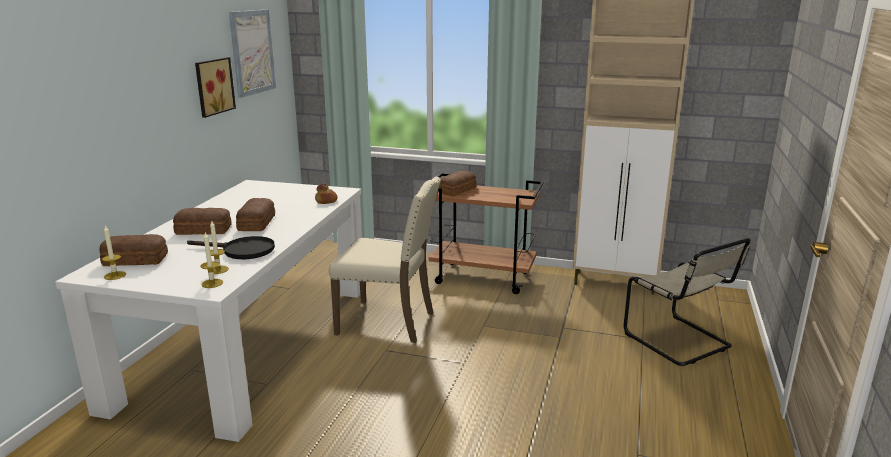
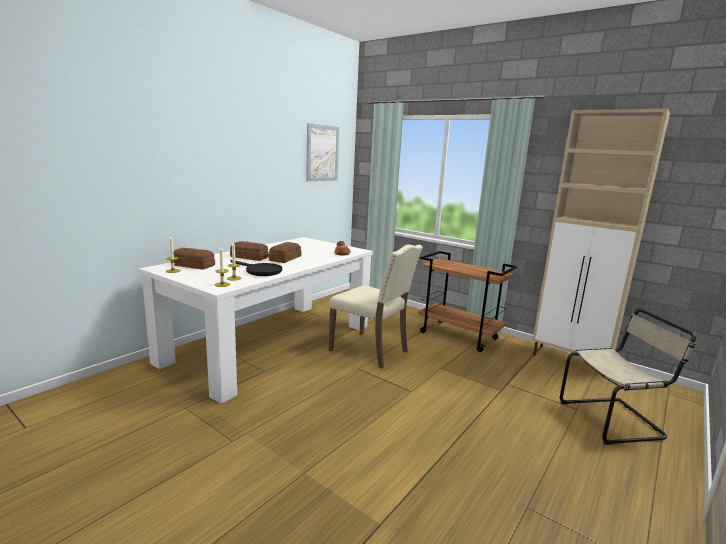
camera: 20 degrees right, 5 degrees down
(213, 86) = (287, 169): picture -> none
(458, 190) = (447, 264): bread -> none
(680, 342) = (613, 420): beige chair -> beige chair turned 90 degrees counterclockwise

